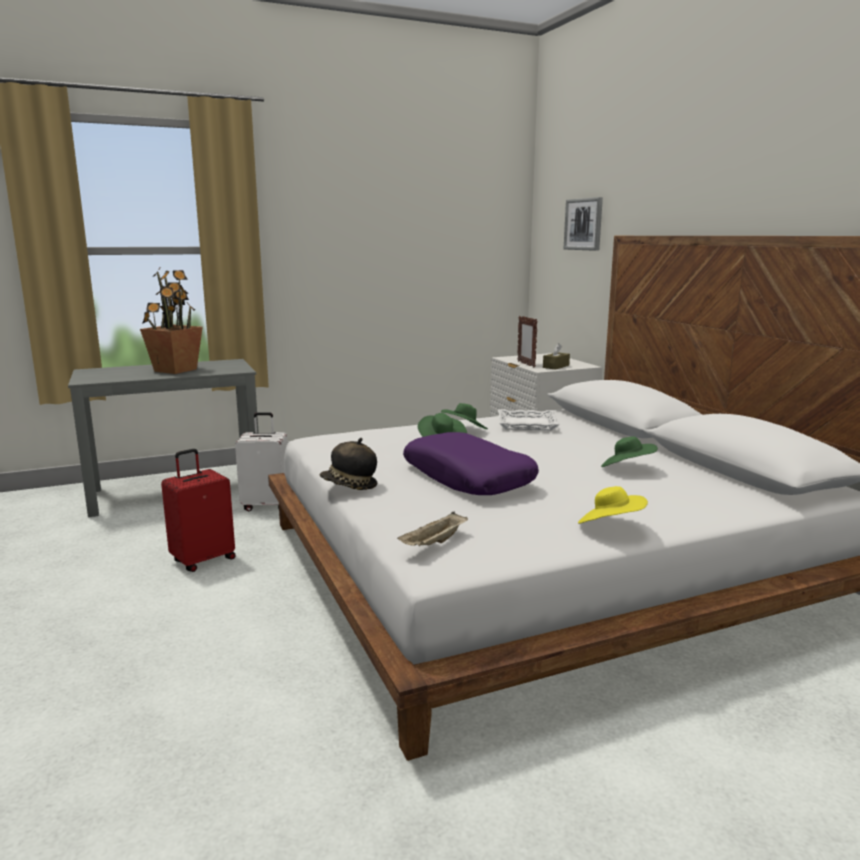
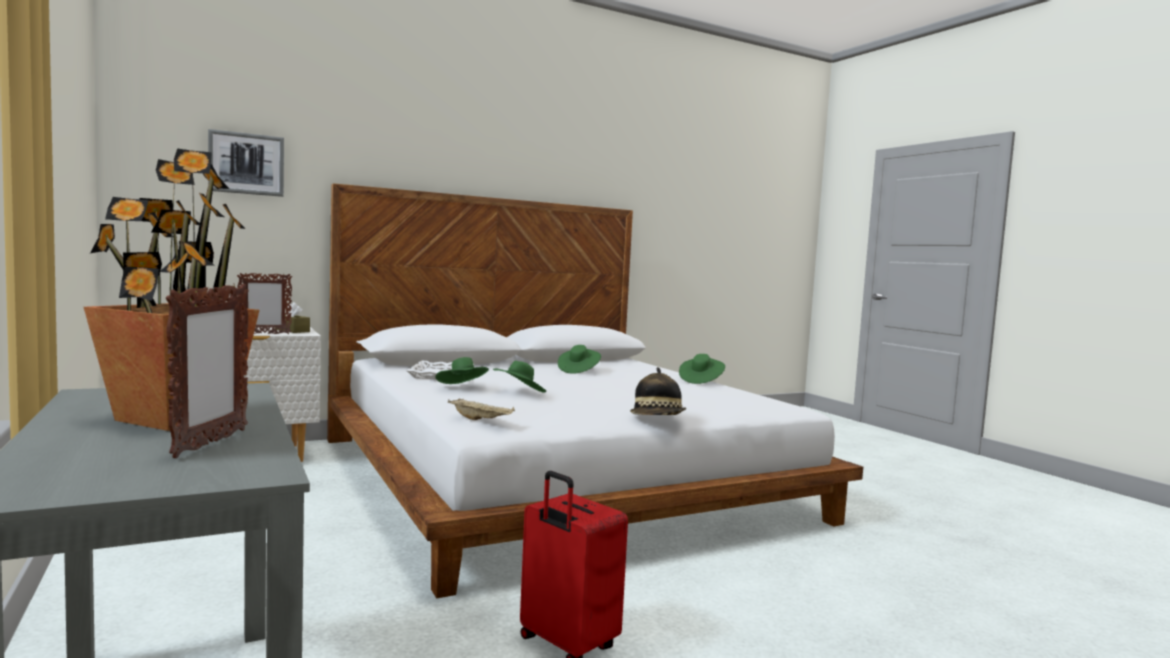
camera: 95 degrees left, 10 degrees down
(130, 375) = (210, 443): none -> picture frame
(267, 505) = (337, 618): white suitcase -> none
(434, 543) = (764, 405): beige tray -> beige tray (481, 420)
(468, 477) = (615, 395): purple pillow -> none
(610, 526) = (700, 380): yellow hat -> green hat

